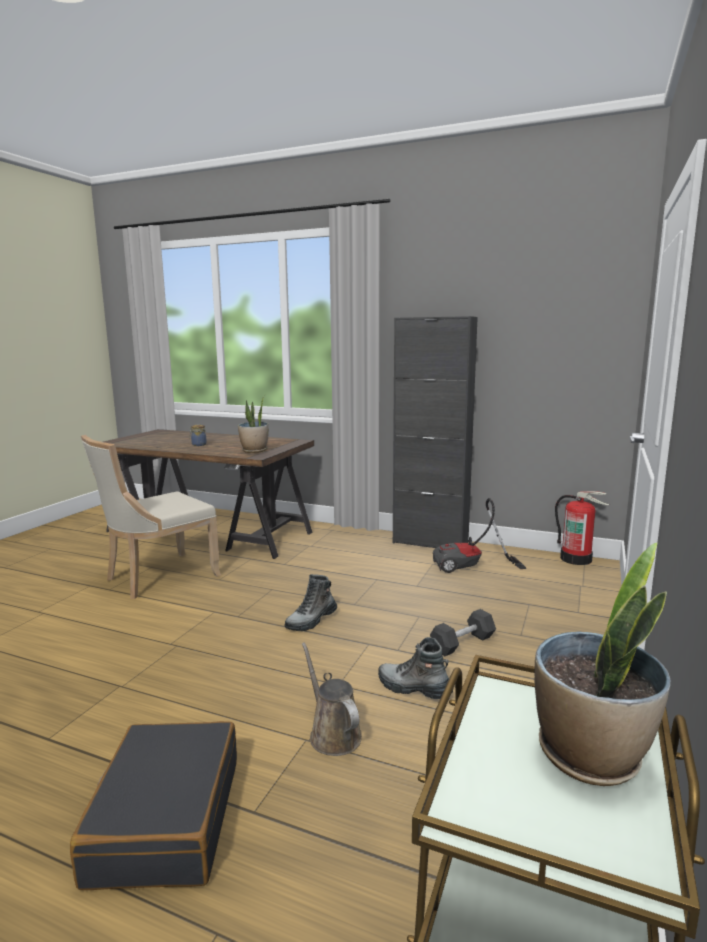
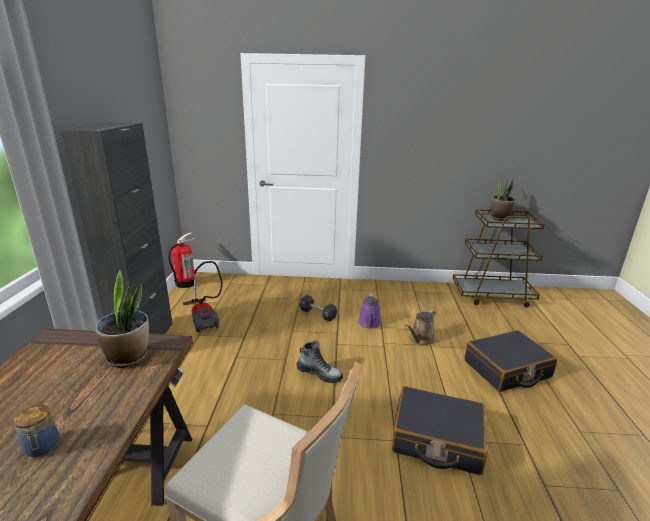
camera: 110 degrees left, 10 degrees up
(140, 670) = (437, 439): none -> black suitcase
(413, 688) = (369, 323): boot -> purple watering can

